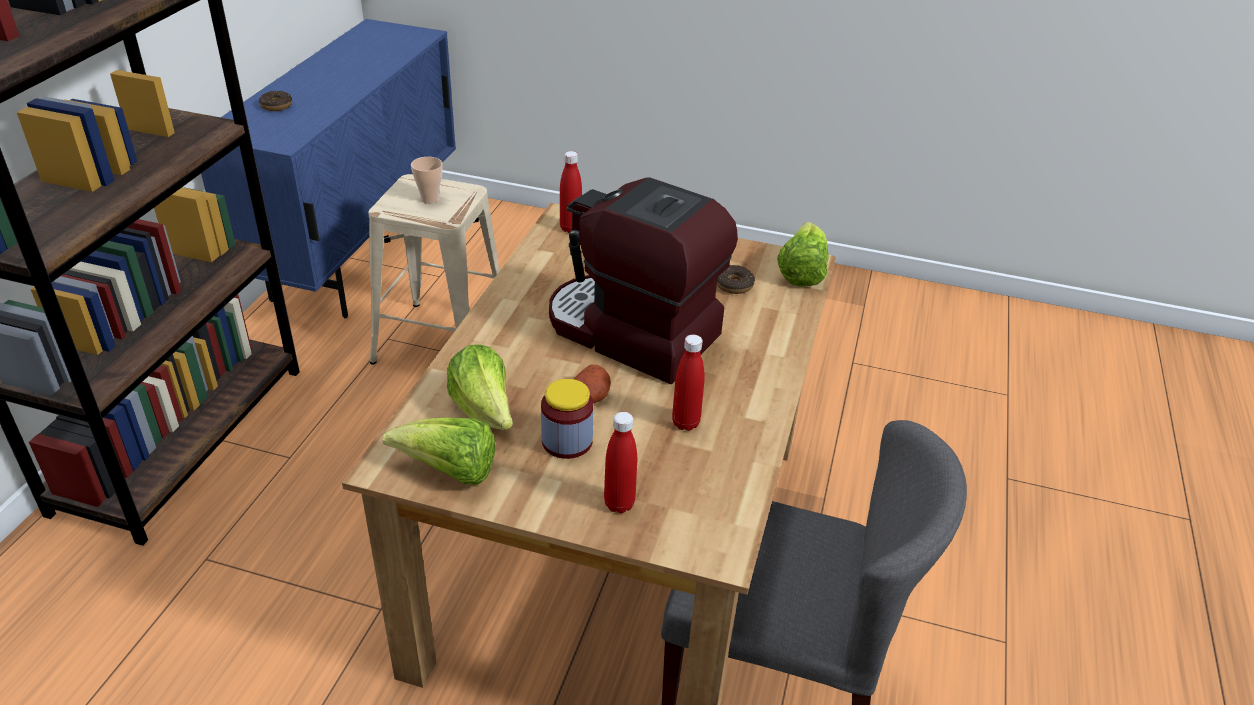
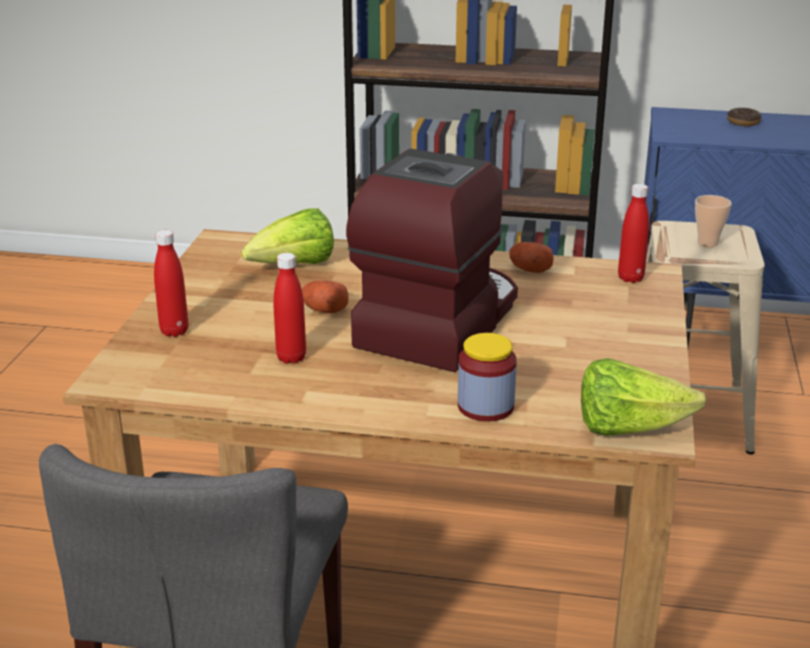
camera: 85 degrees right, 10 degrees down
(449, 472) = (215, 262): lettuce -> none
(537, 272) = (529, 269): none -> potato
(567, 441) = (257, 303): jar -> jar (485, 406)
(734, 285) = (567, 379): donut -> none

